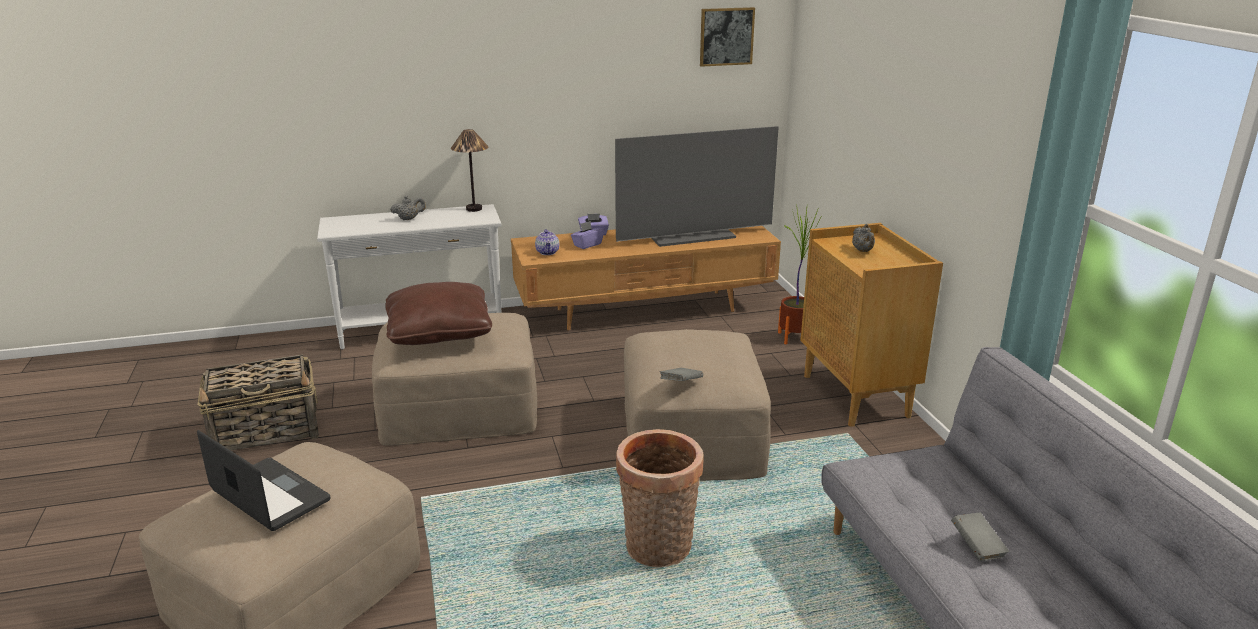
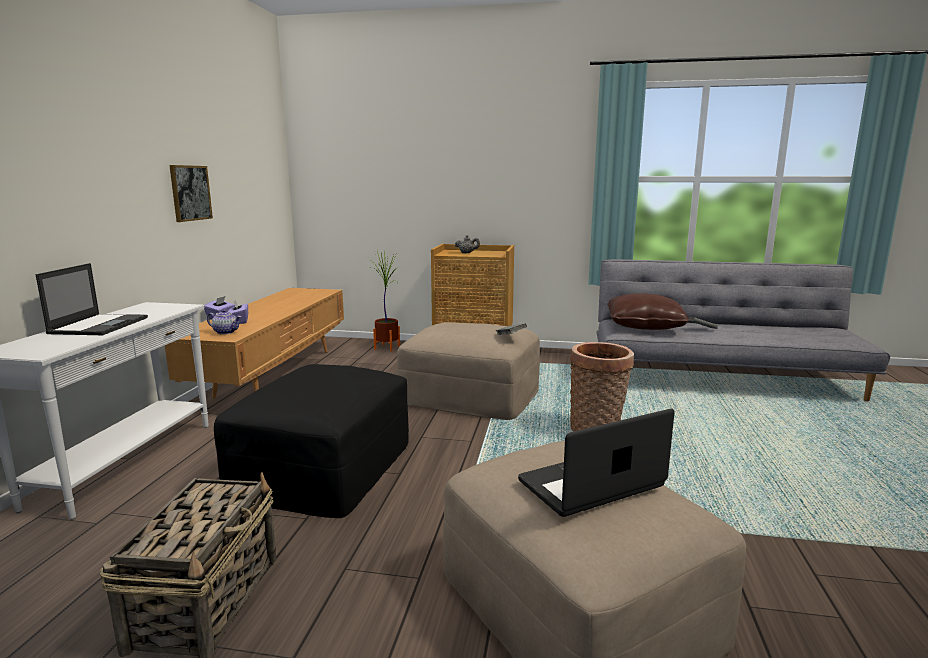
camera: 65 degrees left, 10 degrees down
(409, 219) = (100, 325): grey teapot -> laptop
(439, 332) = (314, 385): brown pillow -> brown pillow (644, 326)
(459, 408) = (324, 467): beige ottoman -> black ottoman
(474, 209) = (142, 307): table lamp -> none
(692, 235) = (288, 300): television -> none
(726, 36) = (261, 142): picture -> picture (190, 193)

